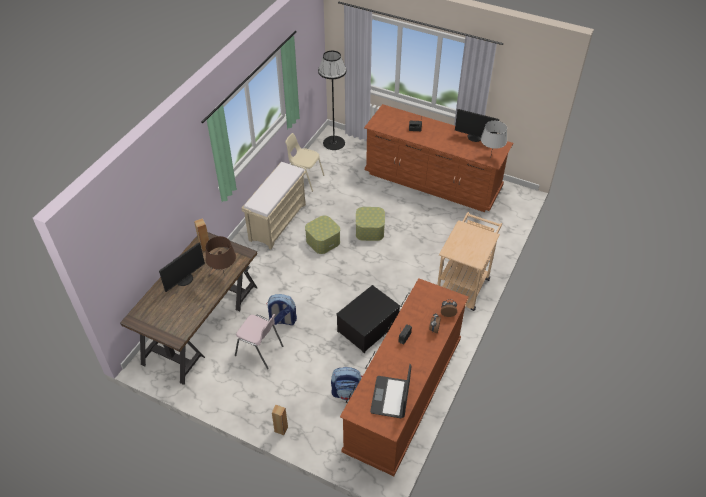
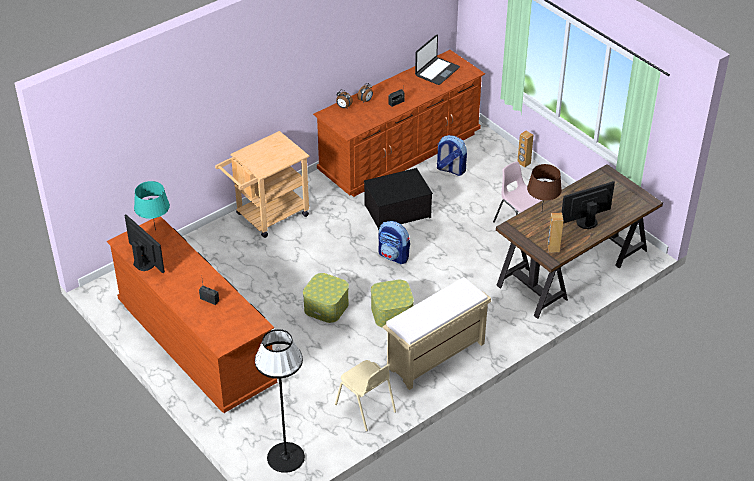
camera: 155 degrees left, 5 degrees down
(282, 320) = (483, 244): backpack -> backpack (394, 256)
(490, 158) = (155, 230): grey table lamp -> turquoise table lamp

